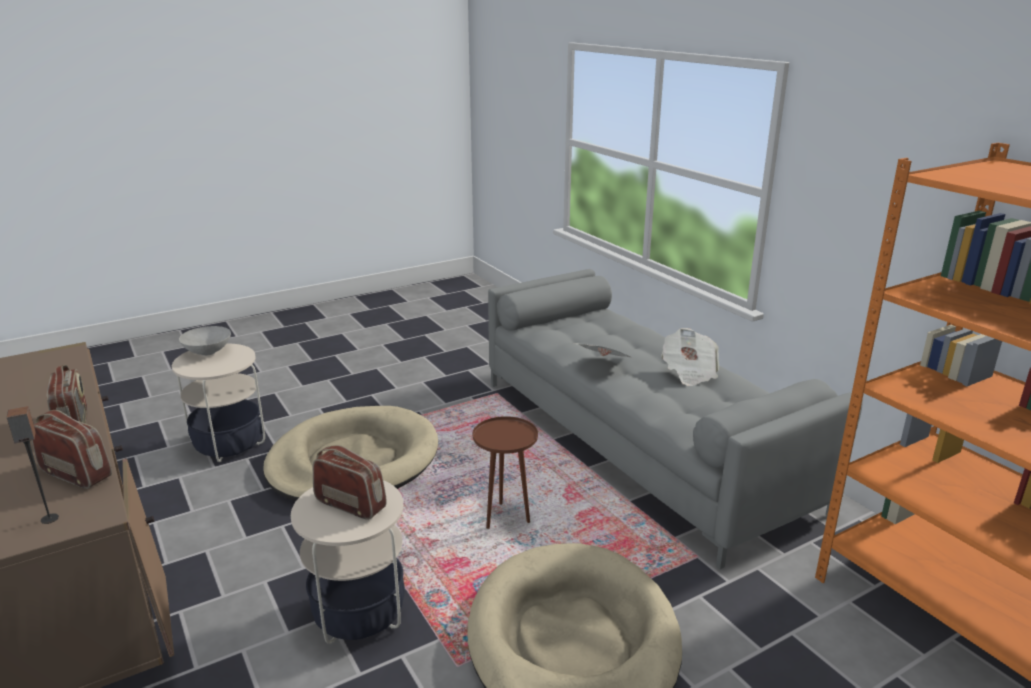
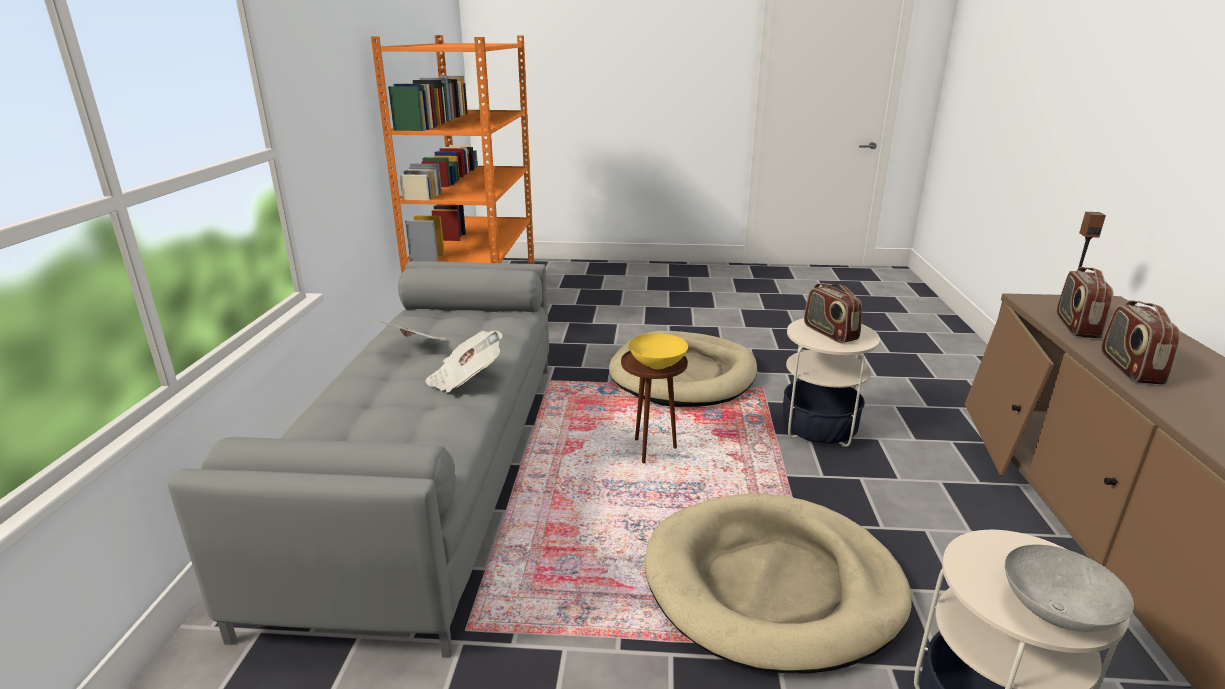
camera: 145 degrees left, 0 degrees up
(77, 474) = (1076, 326): radio -> radio turned 45 degrees clockwise
(500, 433) = (656, 365): none -> yellow bowl

